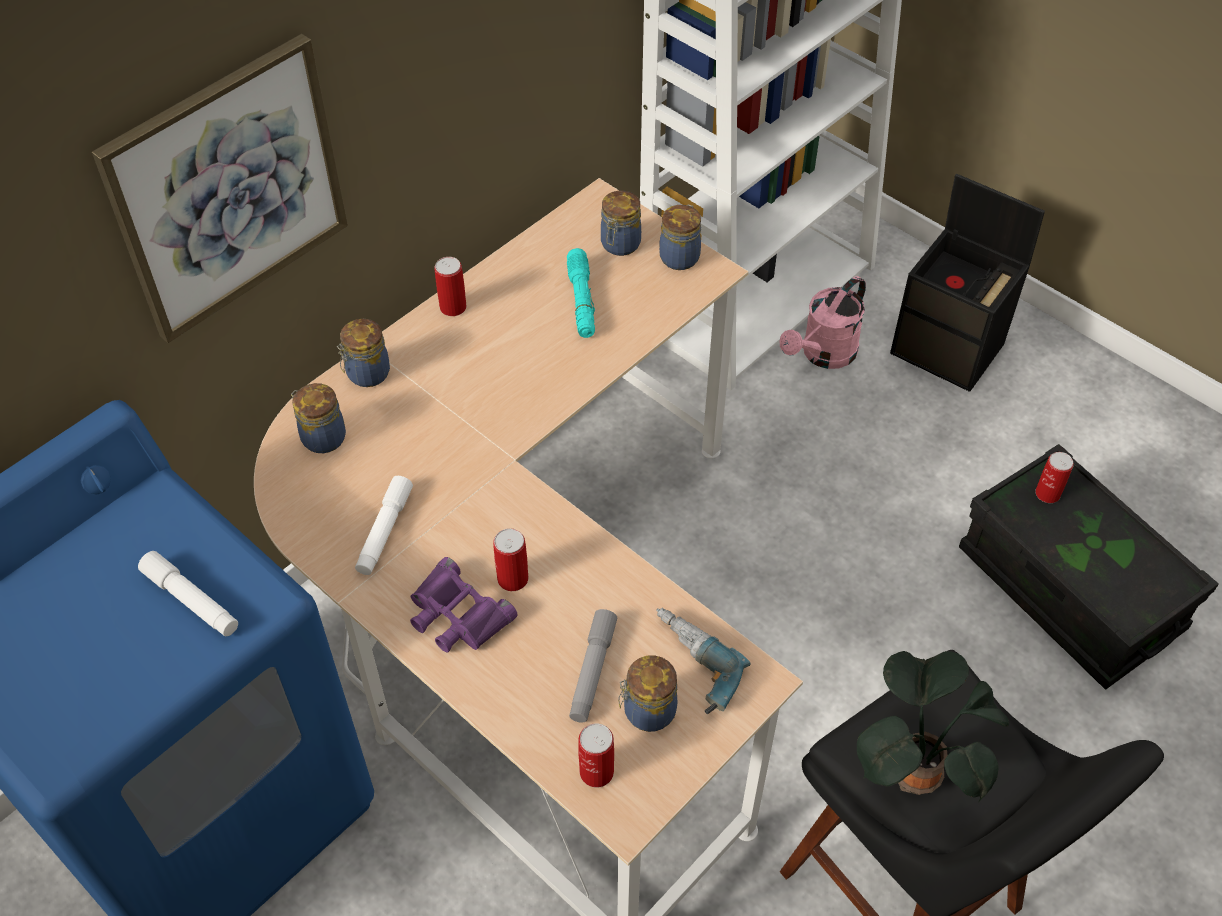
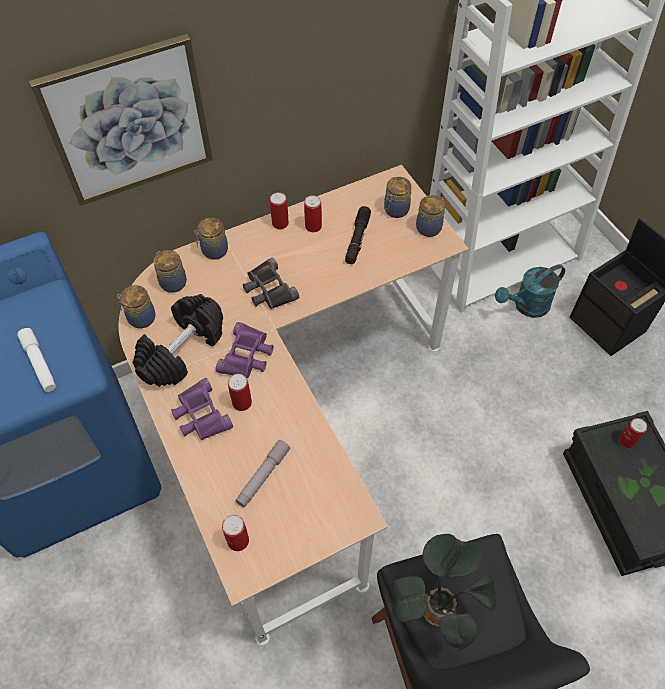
camera: 20 degrees right, 5 degrees up
(384, 531) = (182, 350): white flashlight -> black dumbbell
(479, 407) = (268, 289): none -> black binoculars
(489, 510) = (247, 355): none -> purple binoculars
(506, 299) = (313, 226): none -> can
(581, 300) = (357, 239): turquoise flashlight -> black flashlight
(647, 711) = (284, 513): jar -> jar (140, 318)
(688, 666) = (321, 492): power drill -> none
(823, 355) = (526, 306): pink watering can -> turquoise watering can

